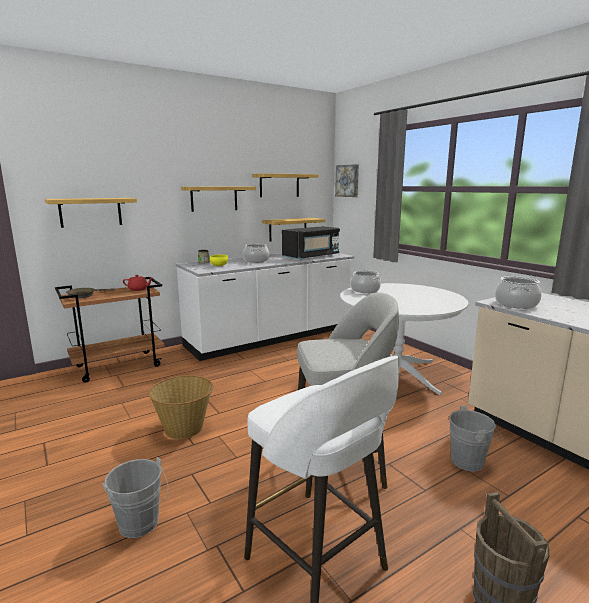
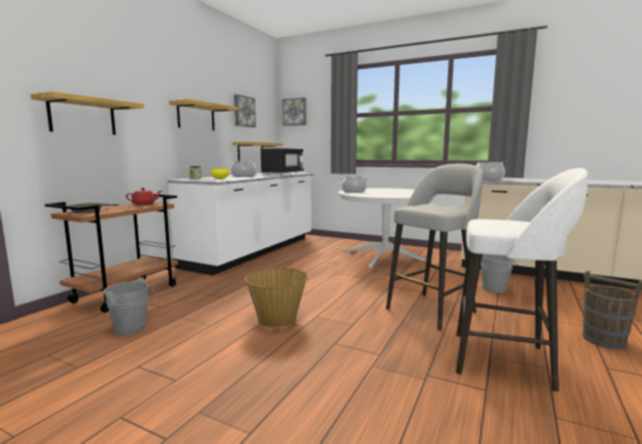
camera: 30 degrees left, 5 degrees down
(141, 526) = (350, 386): grey bucket -> grey bucket (133, 329)
(279, 185) = (243, 111): shelf -> picture

